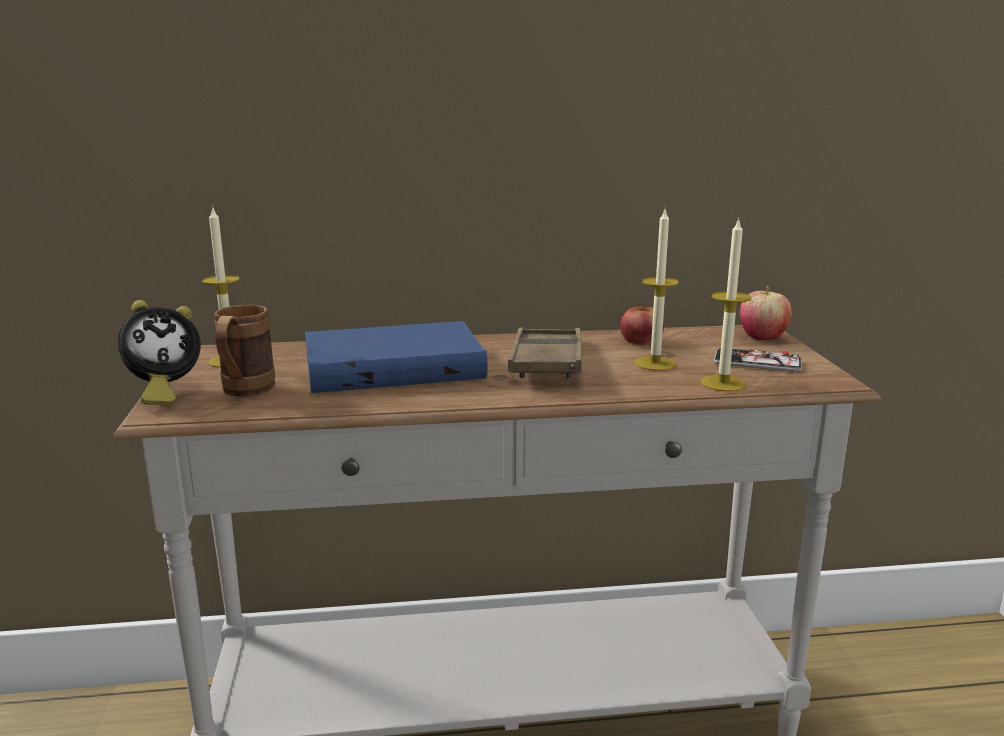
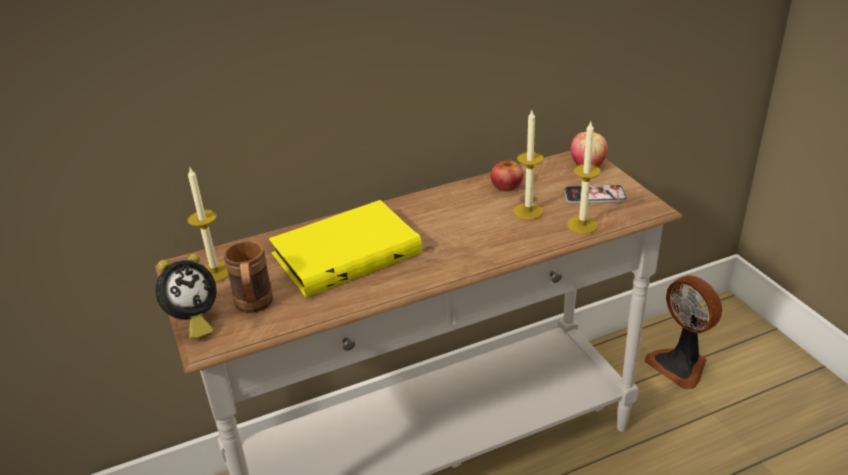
camera: 15 degrees left, 15 degrees up
(394, 365) = (345, 252): blue book -> yellow book
(546, 362) = (453, 225): brown tray -> none
(899, 690) = (680, 364): none -> fan

